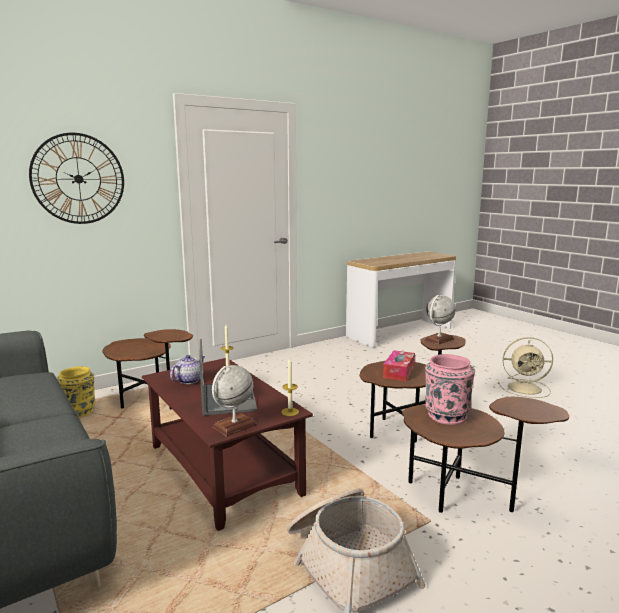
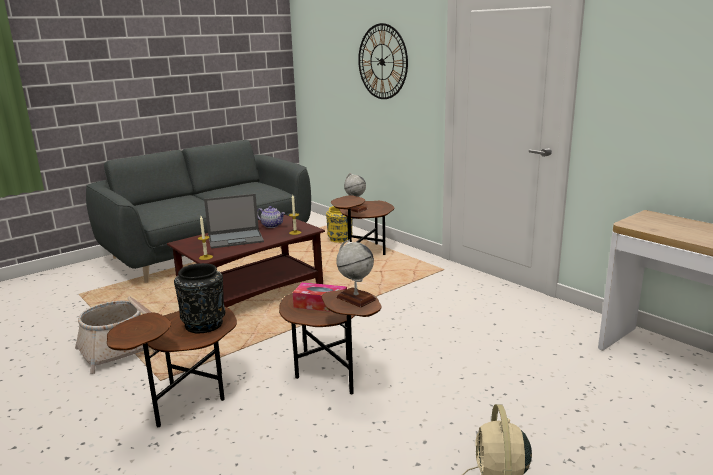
camera: 85 degrees right, 5 degrees up
(234, 426) = (189, 245): globe -> globe (355, 209)
(446, 416) = (204, 324): pink vase -> black vase

